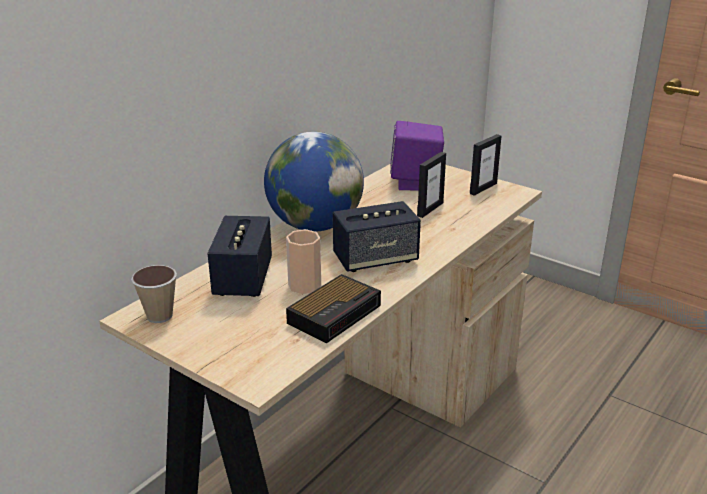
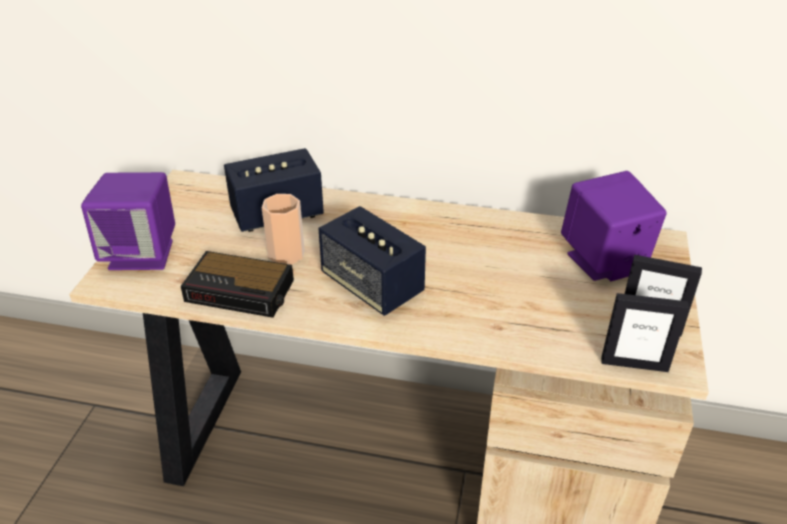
camera: 65 degrees right, 10 degrees up
(159, 316) = (191, 194): cup -> none
(234, 356) = (142, 254): none -> purple speaker
(315, 226) = (418, 221): globe -> none
(430, 209) = (536, 293): picture frame -> picture frame (634, 364)

